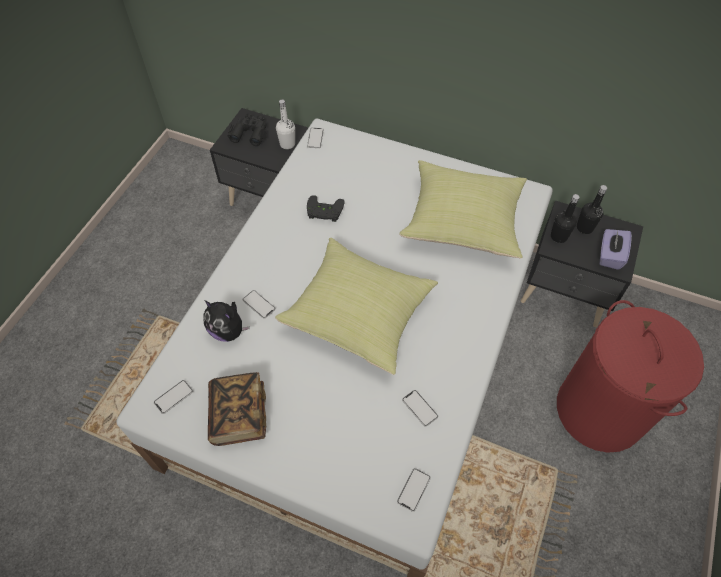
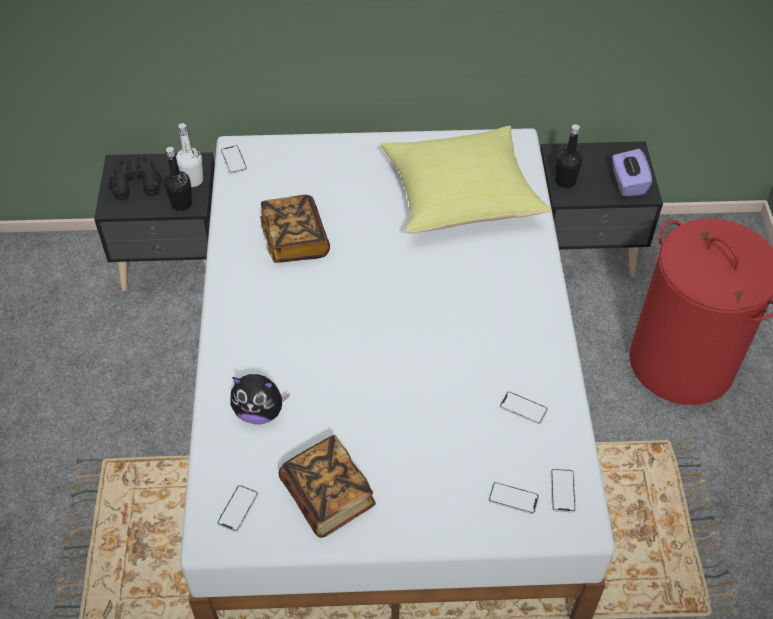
camera: 25 degrees left, 5 degrees down
(259, 304) = (278, 370): phone -> phone (513, 498)
(324, 212) = (295, 240): black game controller -> book
(360, 315) = (403, 338): yellow pillow -> none
(584, 228) = (587, 163): black bottle -> black bottle (181, 204)

